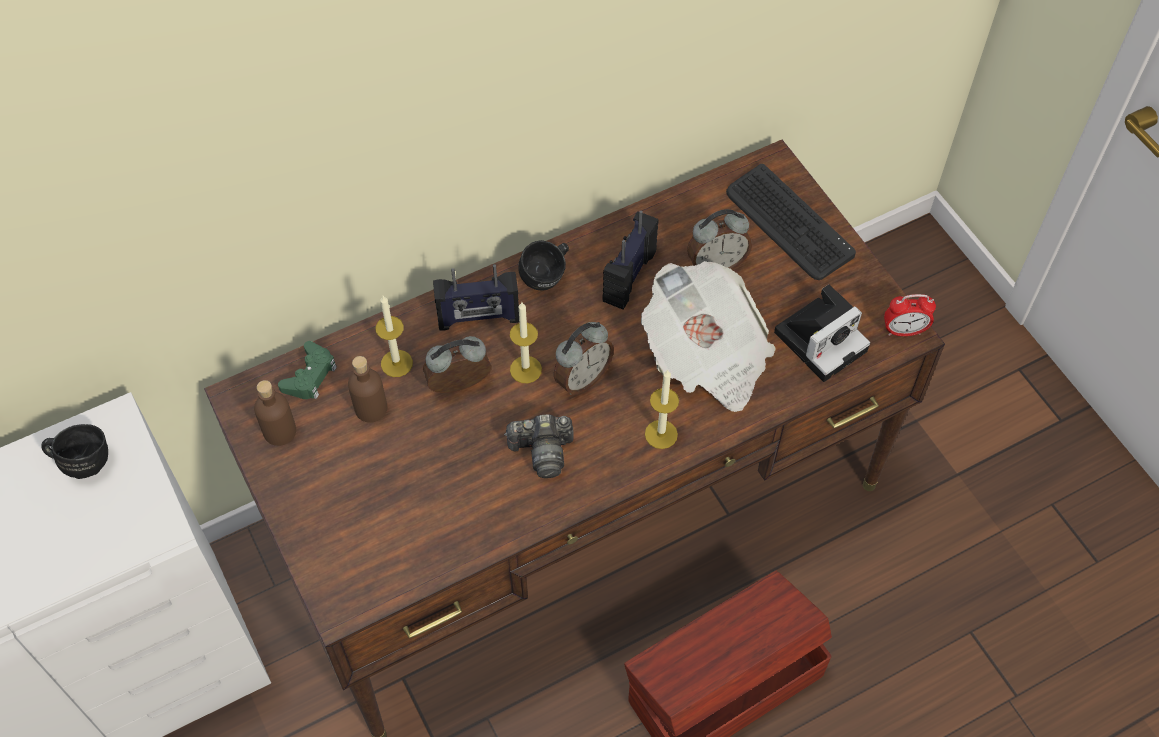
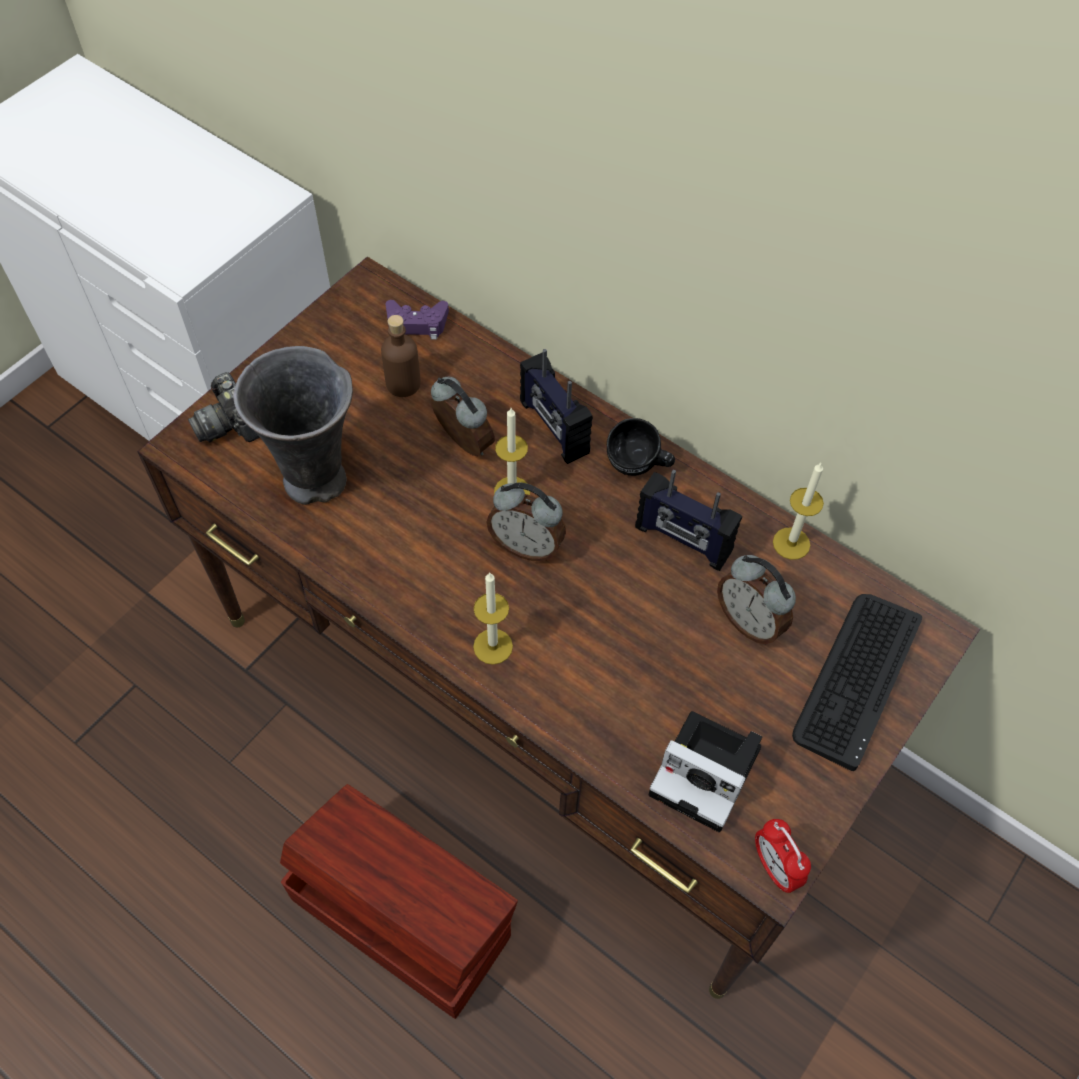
camera: 65 degrees right, 0 degrees up
(82, 460) = (229, 192): black mug -> none
(280, 431) = (346, 327): brown bottle -> none
(310, 376) = (416, 324): green game controller -> purple game controller
(396, 363) = (464, 383): candle -> candle (791, 543)
(440, 508) = (317, 482): none -> grey vase
(542, 451) = (420, 543): camera -> camera (229, 423)
(628, 276) = (682, 540): radio -> radio turned 150 degrees counterclockwise
(706, 356) = (618, 656): newspaper -> none

